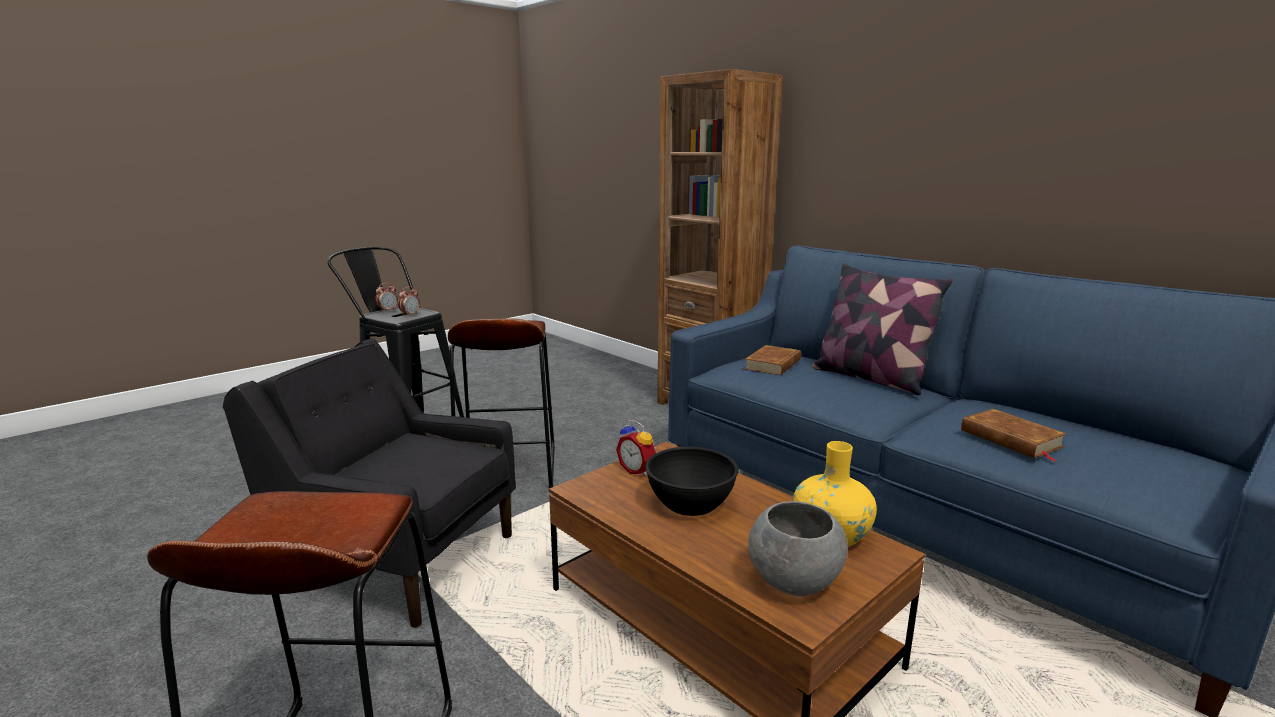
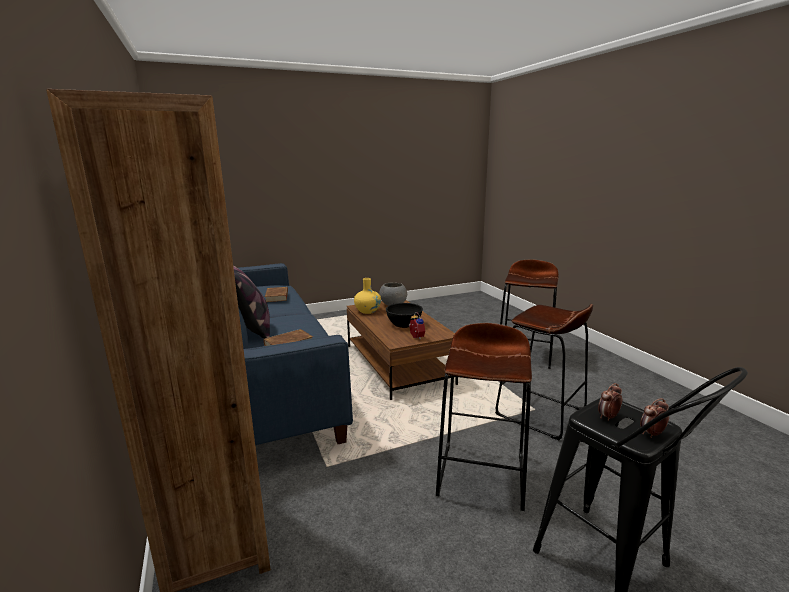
camera: 160 degrees left, 0 degrees up
(399, 557) = (540, 413): black armchair -> brown stool

